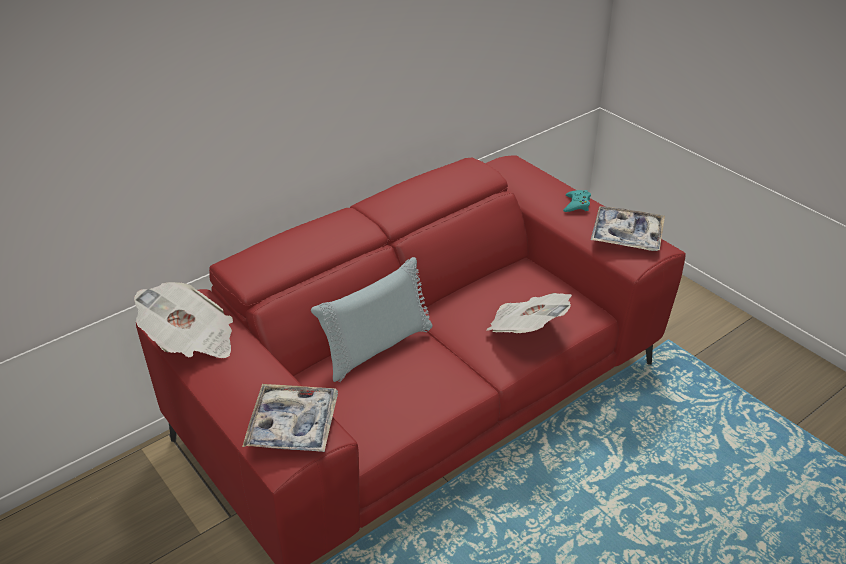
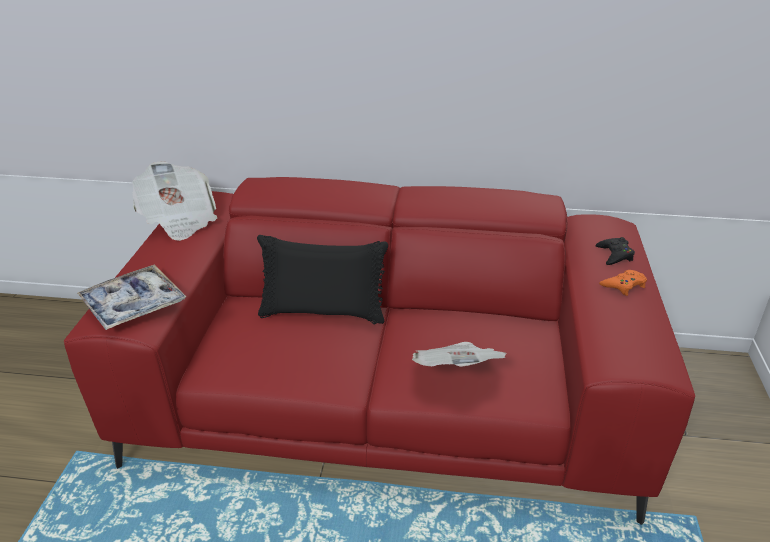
camera: 45 degrees right, 5 degrees down
(377, 347) = (323, 312): blue pillow -> black pillow
(544, 185) = (614, 255): none -> black game controller
(576, 204) = (623, 285): turquoise game controller -> orange game controller
(626, 235) = (635, 337): tray -> none

